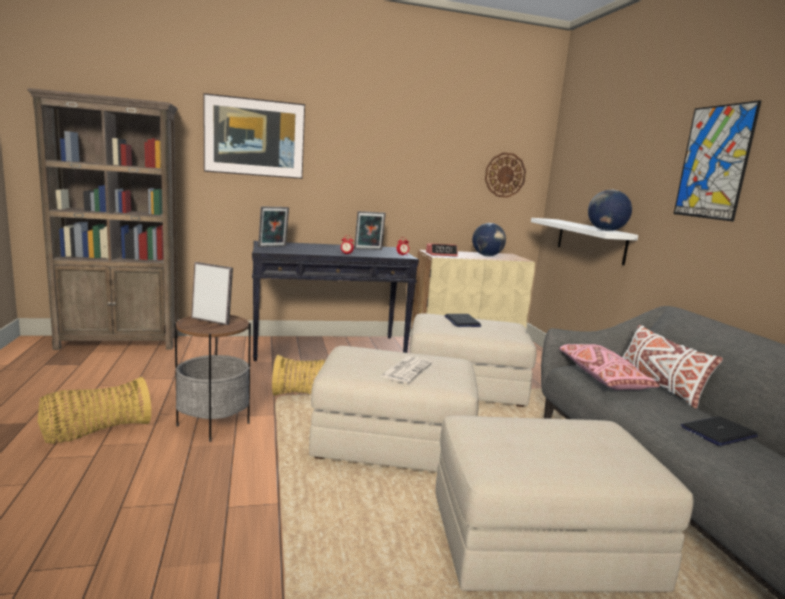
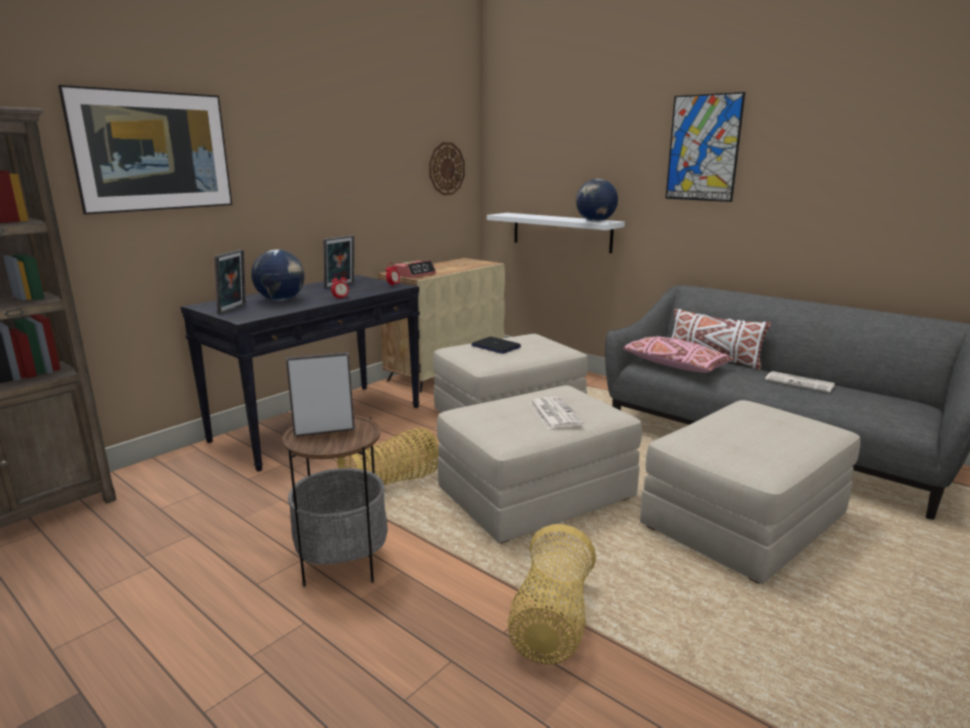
camera: 35 degrees left, 5 degrees up
(95, 433) = (214, 647): basket -> basket (551, 622)
(487, 256) = (454, 266): globe -> globe (281, 300)
(718, 432) = (800, 383): laptop -> newspaper

